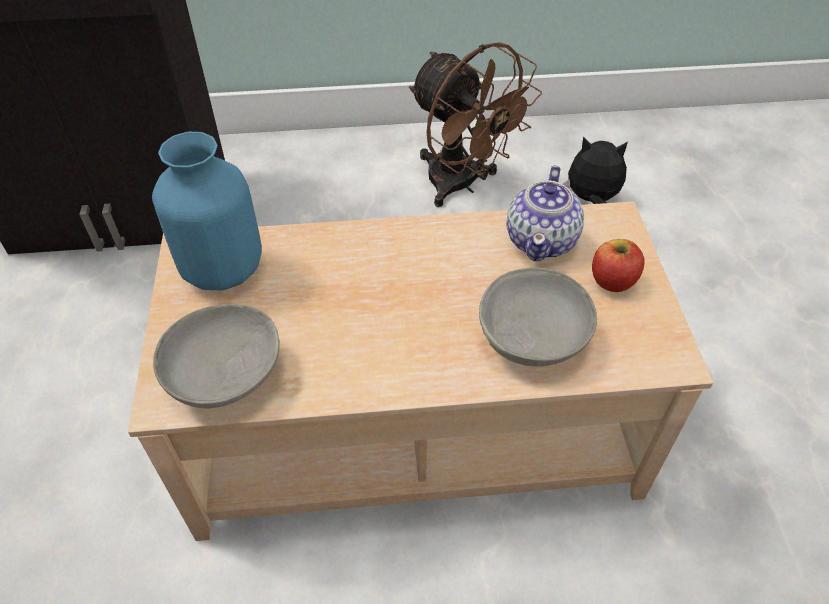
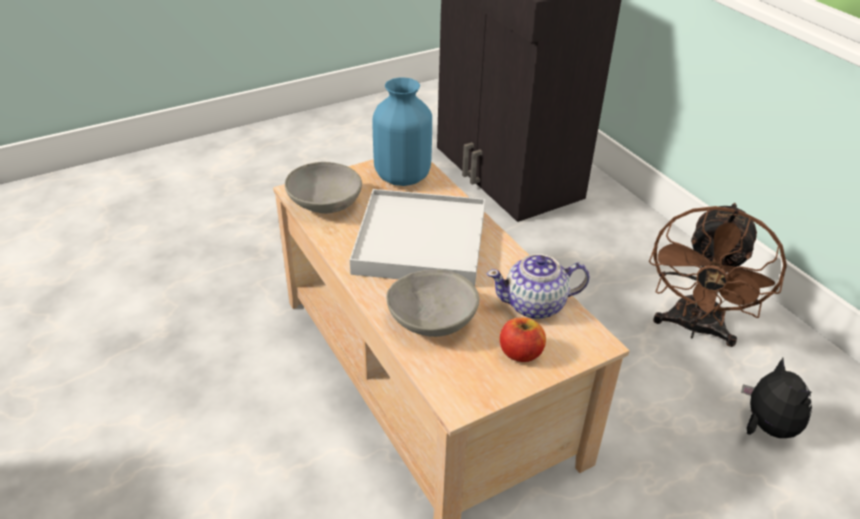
camera: 65 degrees right, 10 degrees down
(378, 298) = (421, 242): none -> white tray

